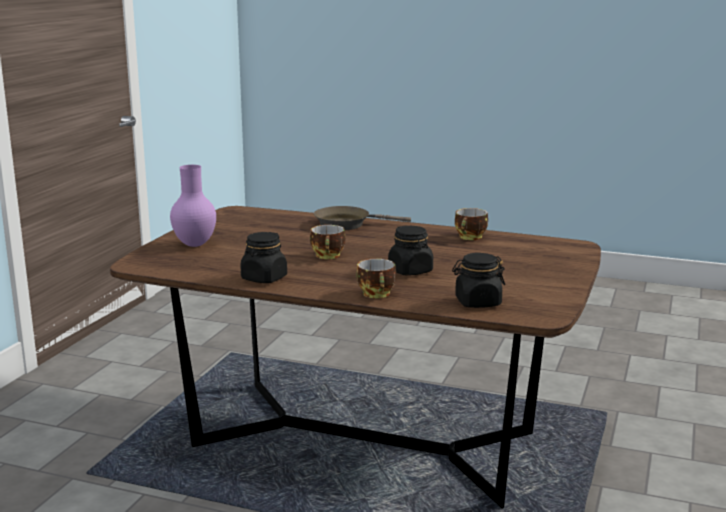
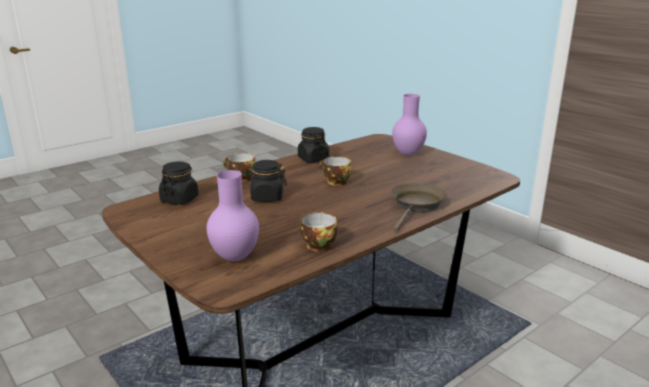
camera: 120 degrees right, 5 degrees up
(534, 253) = (235, 257): none -> purple vase

